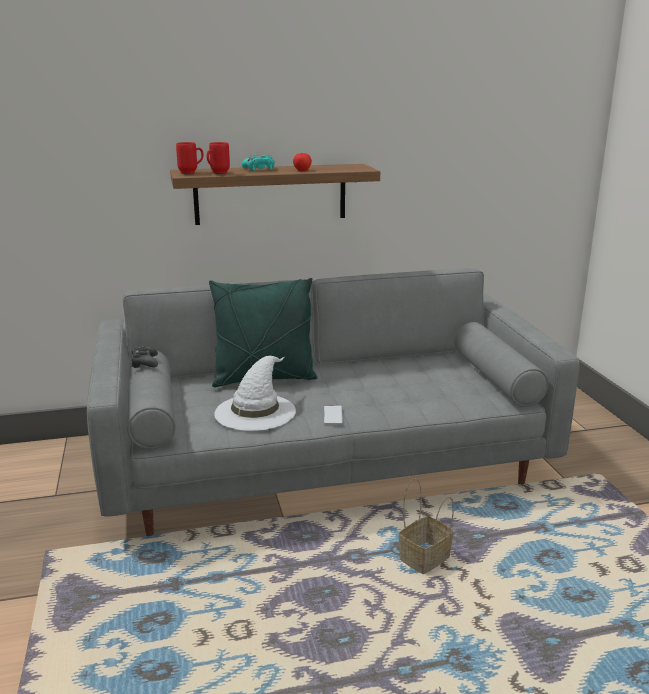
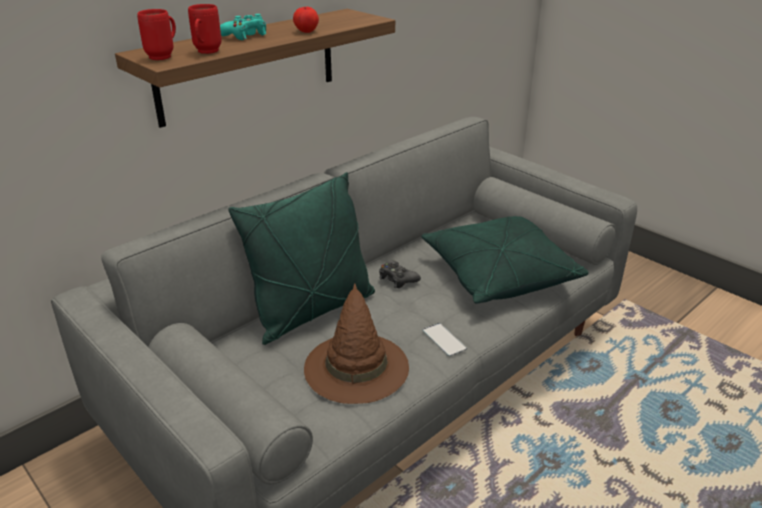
camera: 30 degrees left, 10 degrees up
(144, 363) = (191, 352): black game controller -> black game controller (397, 279)
(255, 411) = (356, 365): white hat -> brown hat
(424, 560) = (580, 463): basket -> none
(426, 392) = (498, 275): none -> green pillow

